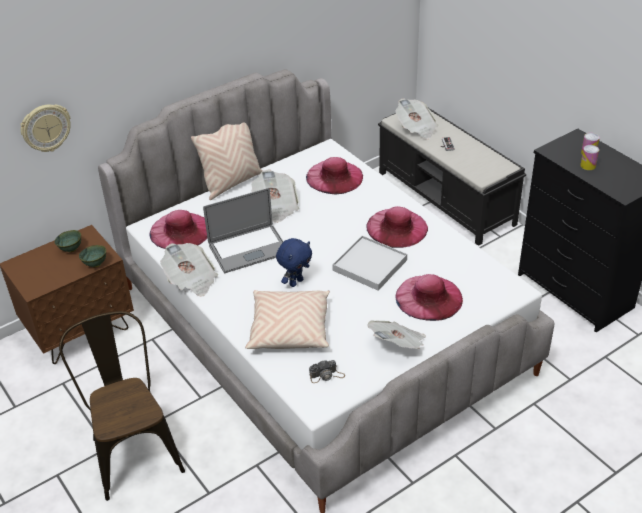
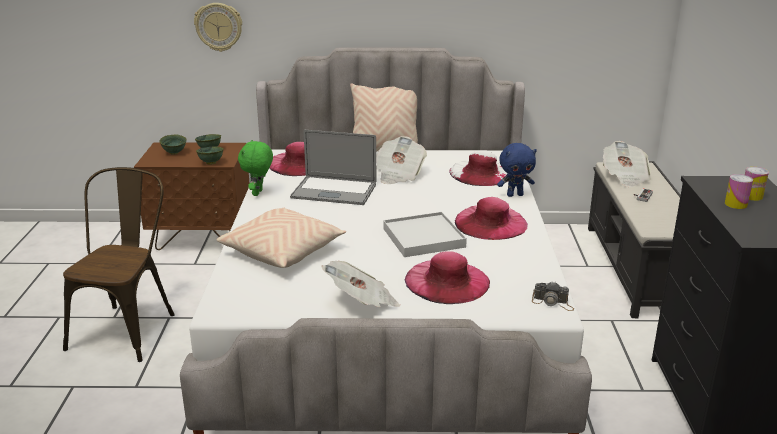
camera: 35 degrees right, 15 degrees down
(42, 267) = (175, 153): none -> green bowl
(191, 280) = (258, 193): newspaper -> green plush toy
(296, 282) = (339, 224): blue plush toy -> blue plush toy (515, 195)
(327, 375) = (262, 295): camera -> camera (553, 303)
(334, 177) = (481, 173): pink hat -> white hat

